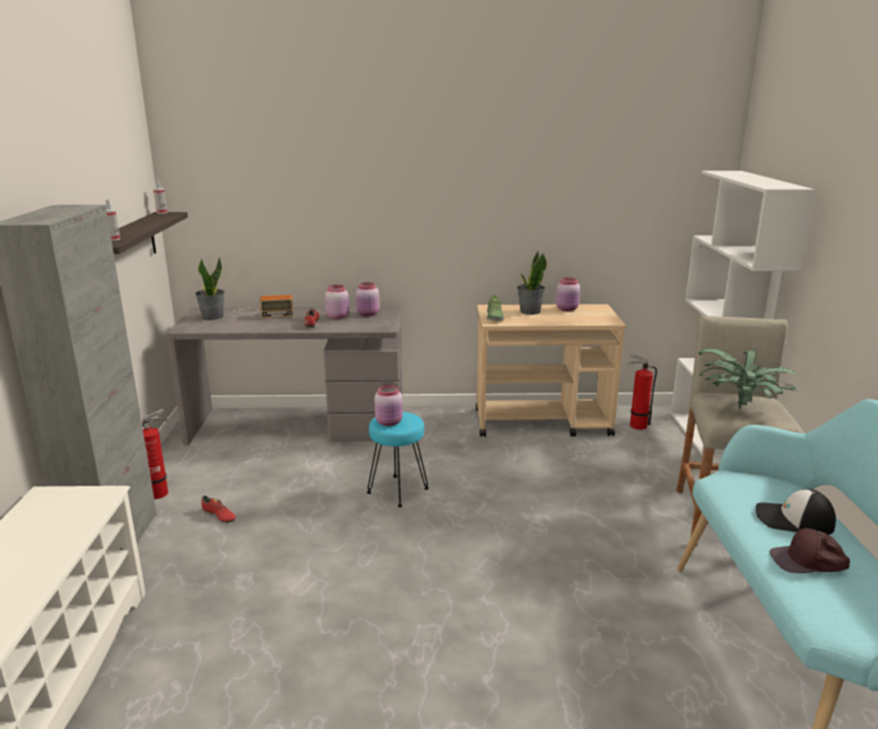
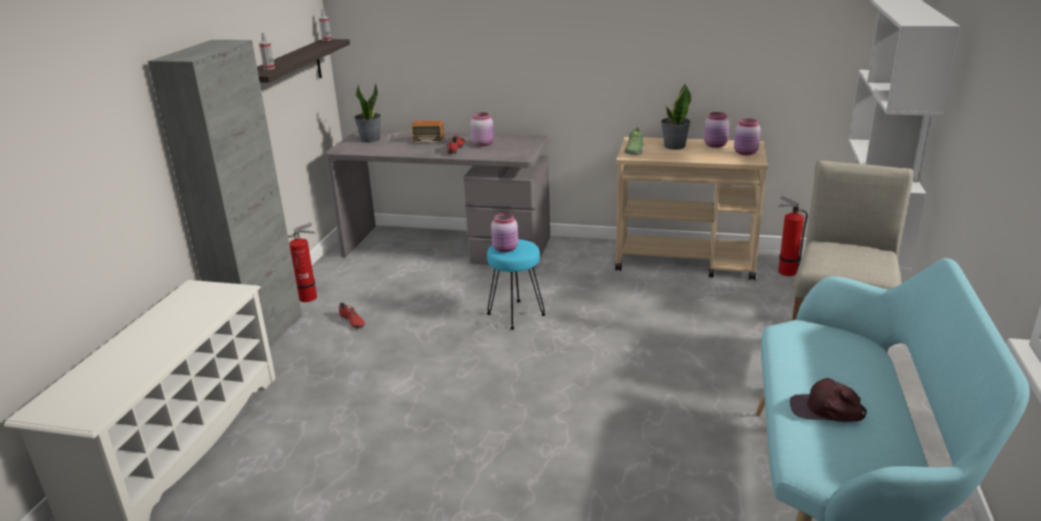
camera: 15 degrees right, 5 degrees up
(368, 314) = (513, 142): pink jar -> pink jar (746, 153)
(742, 407) = (844, 259): potted plant -> none
(793, 520) = (838, 372): cap -> none

